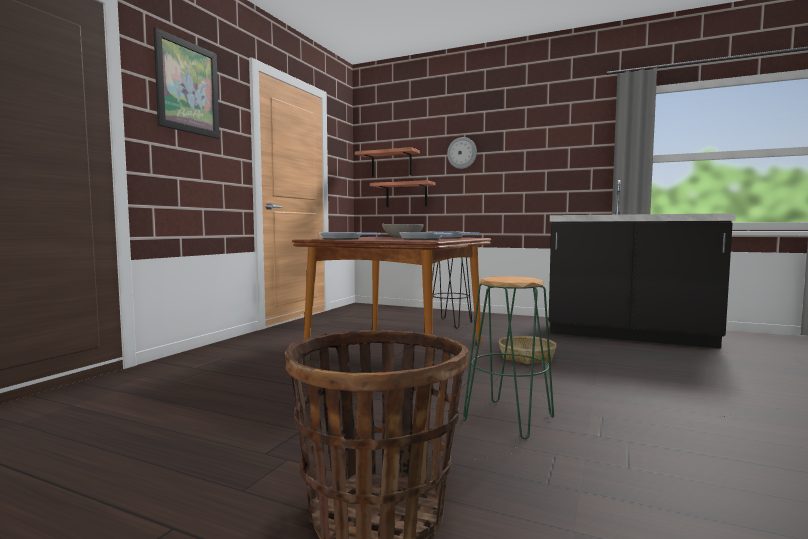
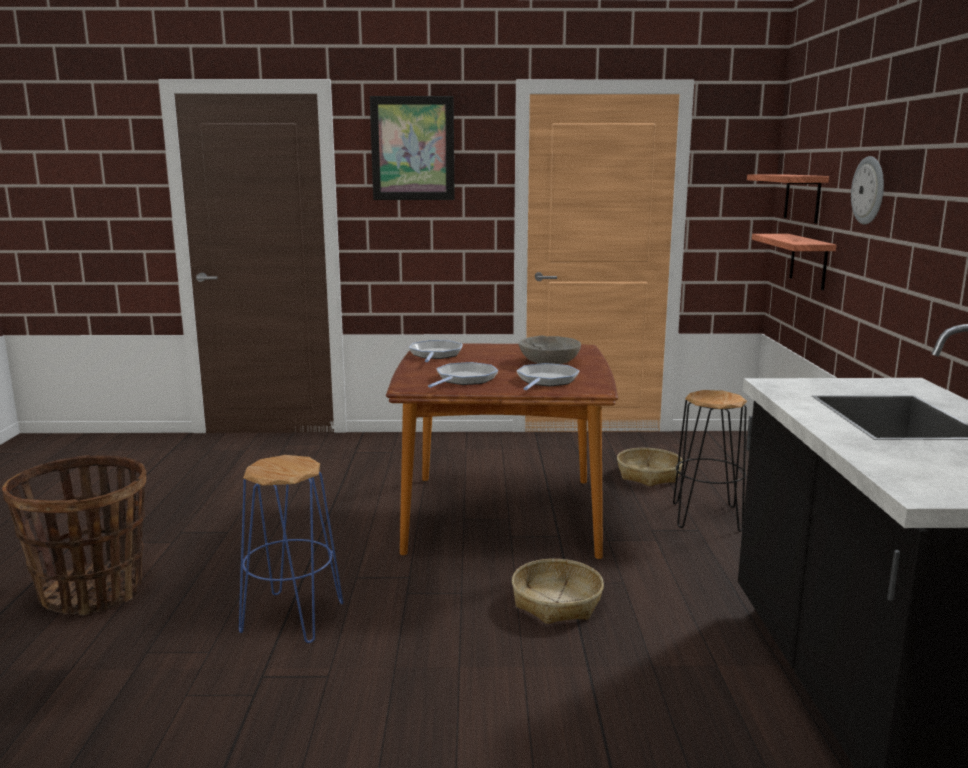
camera: 65 degrees right, 10 degrees up
(383, 321) = (649, 475): none -> basket
(508, 419) = (291, 617): green stool -> blue stool

